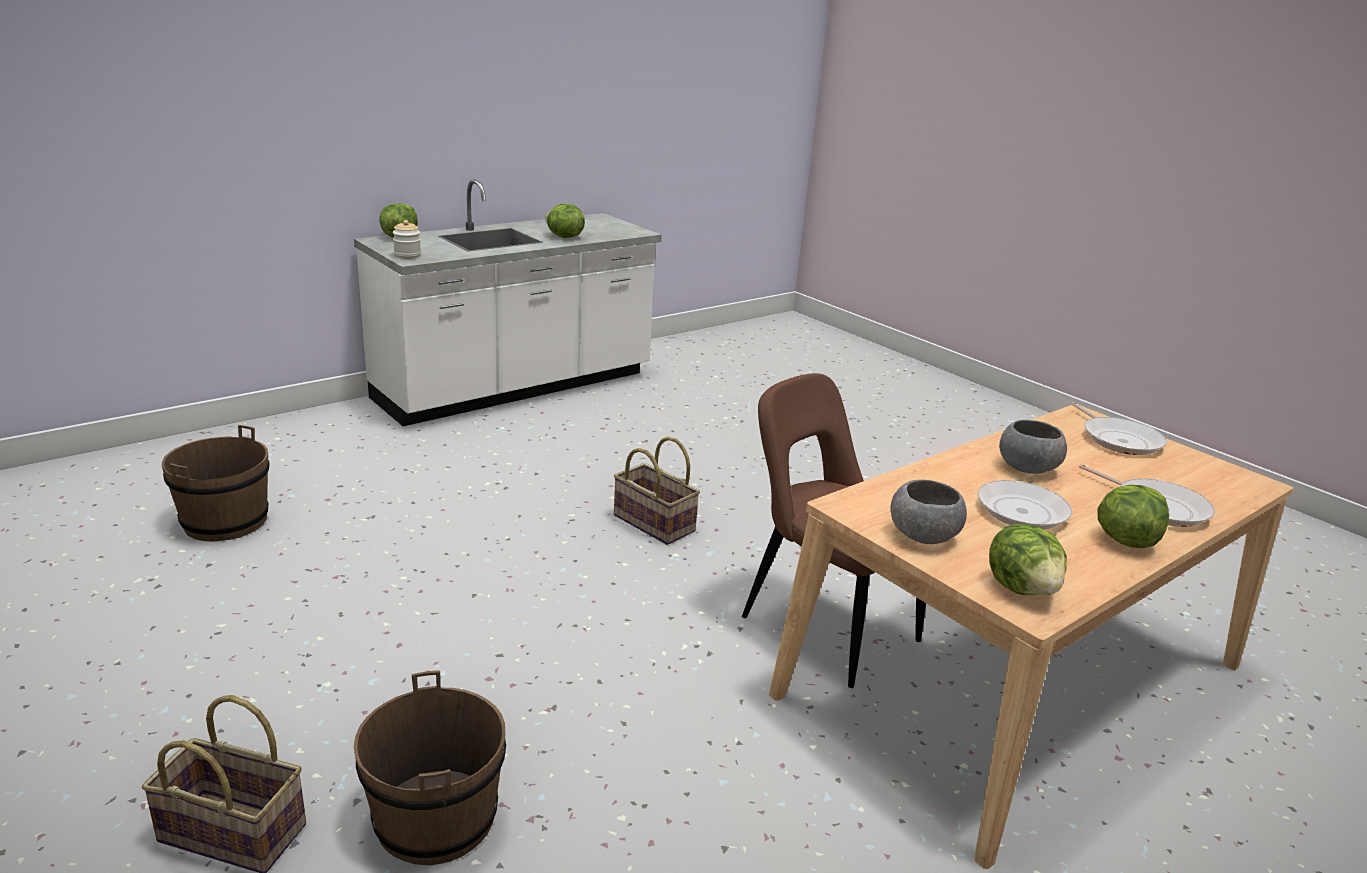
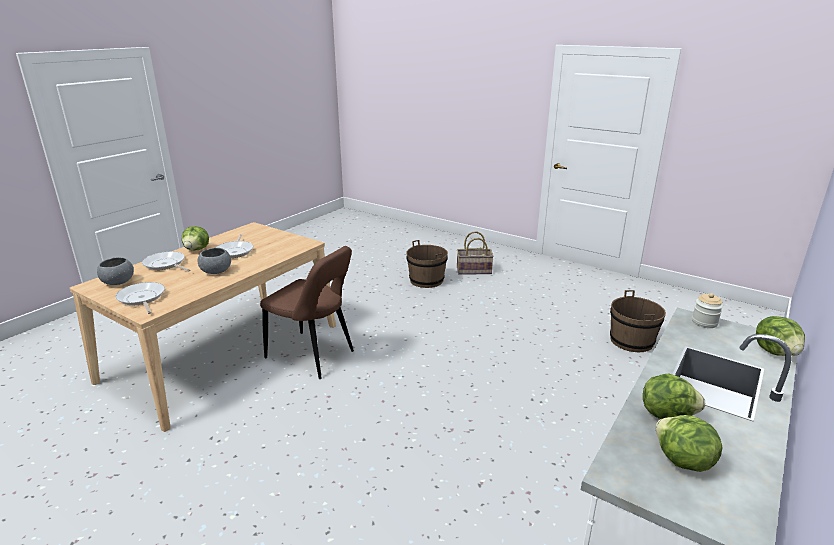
camera: 165 degrees right, 0 degrees up
(652, 523) = (423, 395): basket -> none
(923, 536) = (280, 239): grey bowl -> grey bowl (118, 282)
(1022, 588) = (251, 231): lettuce -> lettuce (682, 461)

